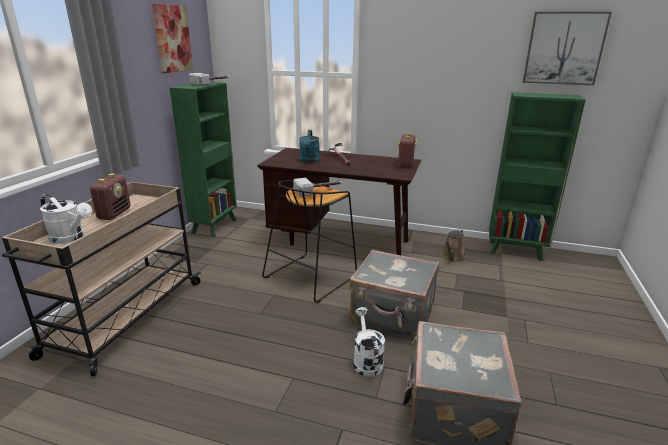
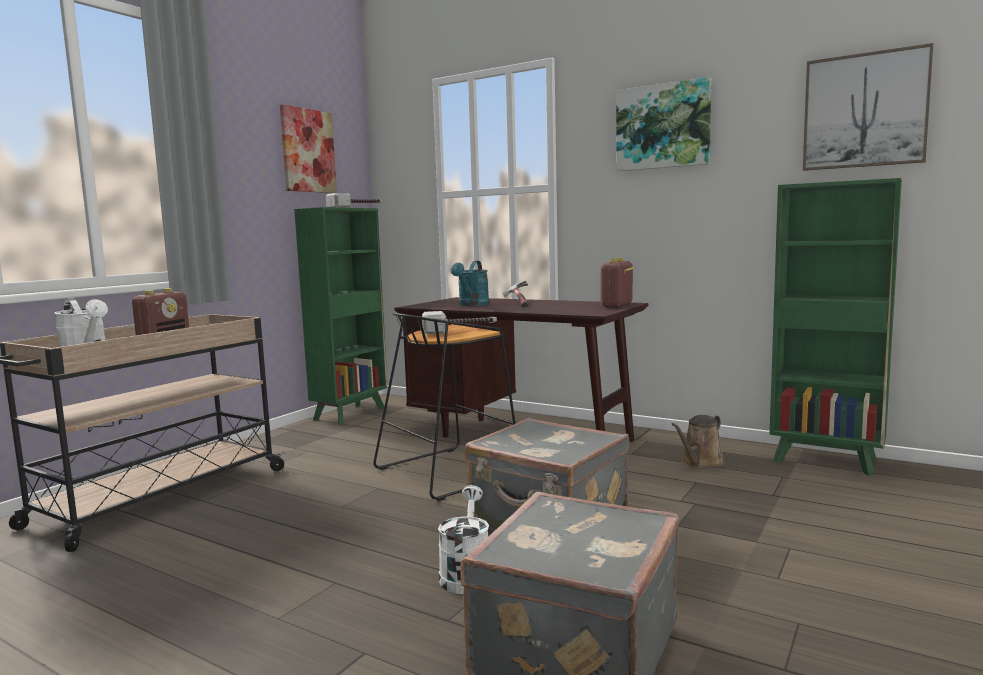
camera: 15 degrees right, 15 degrees down
(436, 42) = (663, 126): none -> picture

